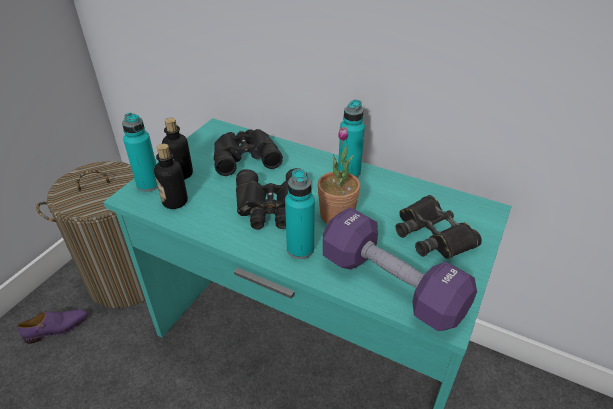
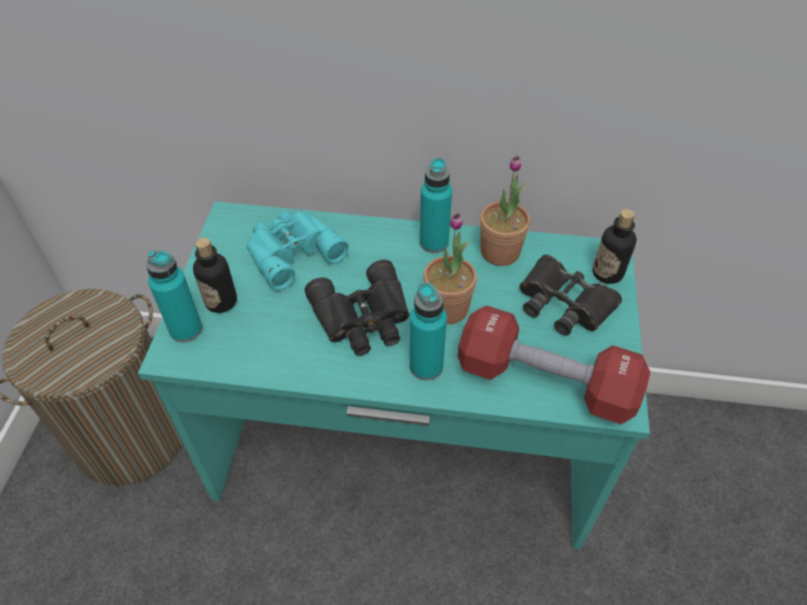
camera: 20 degrees left, 10 degrees up
(57, 328) = (67, 537): purple shoe -> none
(175, 201) = (236, 345): bottle -> bottle (607, 273)
(245, 155) = (291, 251): black binoculars -> turquoise binoculars
(391, 284) = (545, 381): purple dumbbell -> red dumbbell
(397, 189) = (500, 252): none -> potted plant

